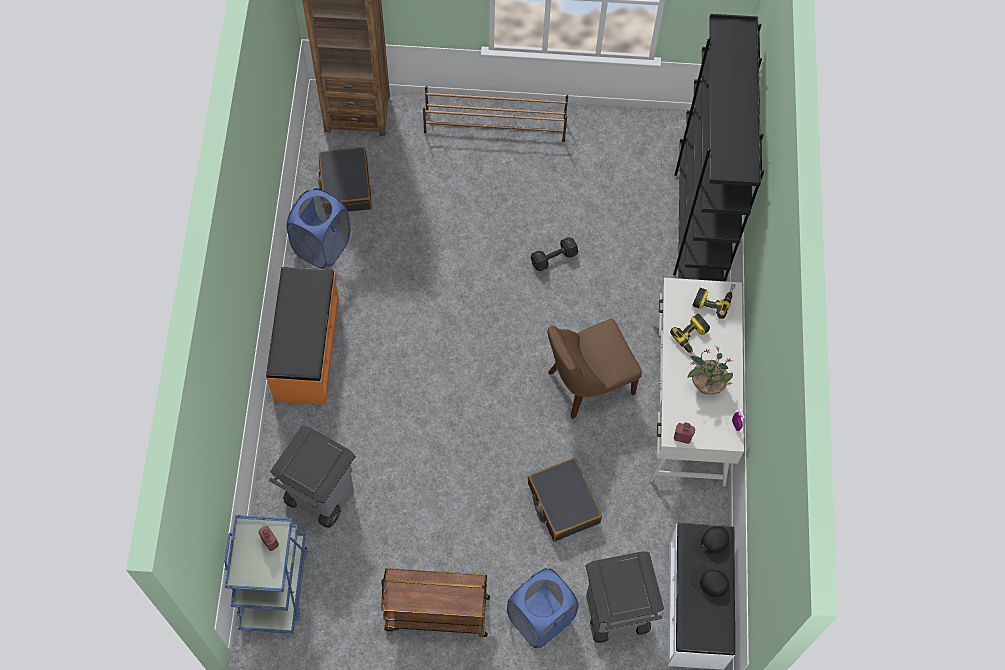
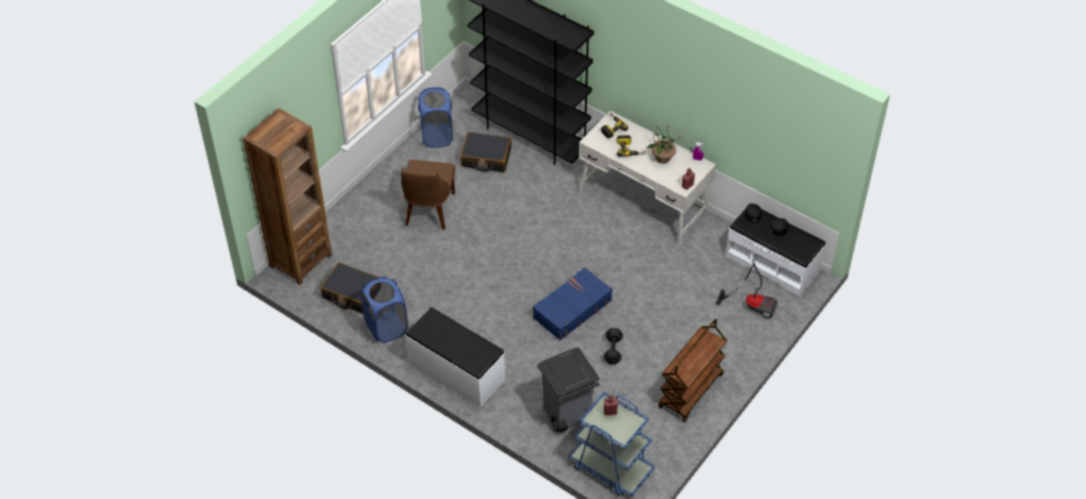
camera: 55 degrees left, 15 degrees down
(306, 349) = (456, 372): orange bench -> white bench
(471, 416) = (571, 309): none -> blue suitcase
(495, 126) = (376, 195): brown shoe rack -> none
(540, 618) = (729, 341): blue laundry basket -> blue laundry basket (437, 136)
(555, 258) = (496, 214): black dumbbell -> black dumbbell (613, 349)
(563, 503) = (664, 293): black suitcase -> black suitcase (486, 158)
(587, 383) = (594, 242): brown chair -> brown chair (428, 211)
(615, 615) = (752, 305): grey trash can -> vacuum cleaner

